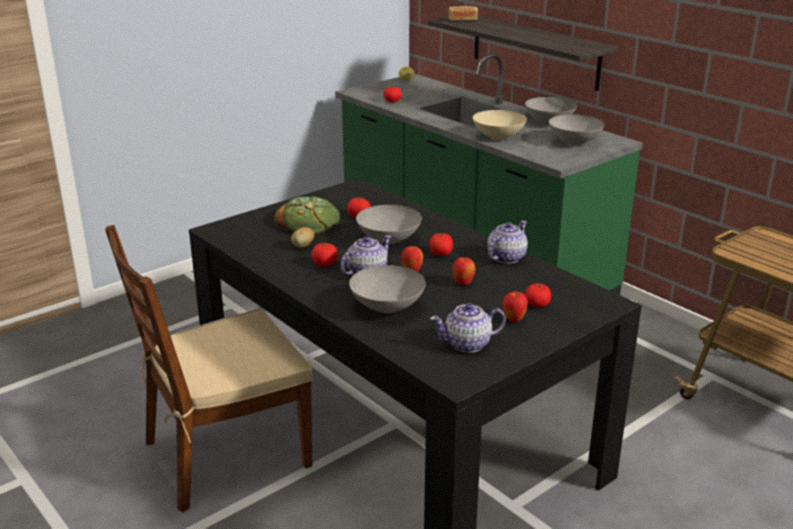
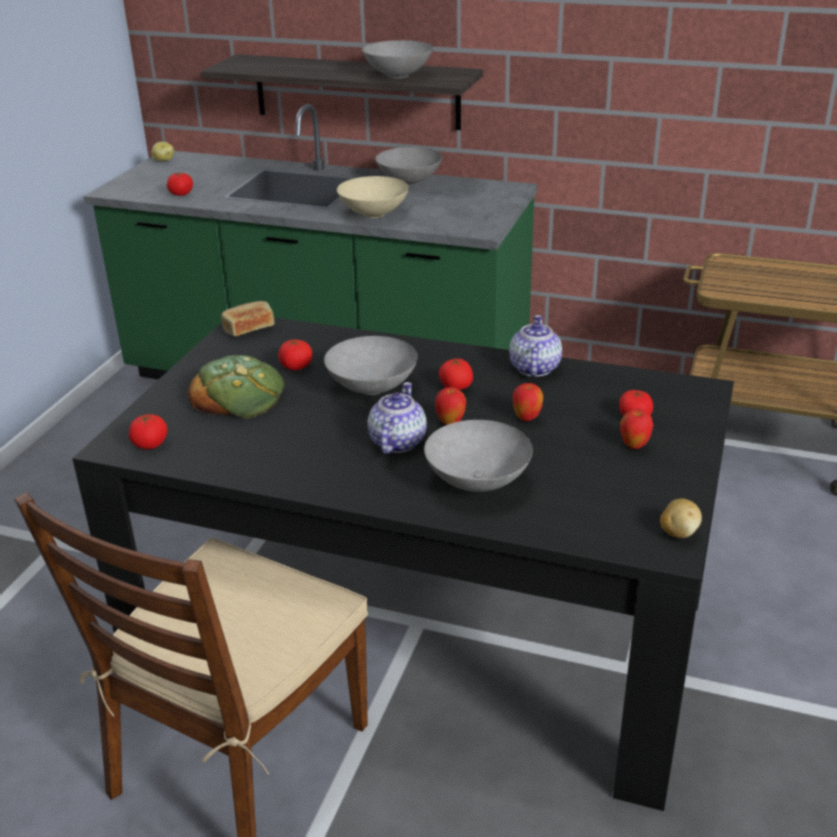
camera: 30 degrees left, 5 degrees up
(303, 246) = (271, 432): potato -> potato (678, 532)
(325, 264) = (330, 448): tomato -> tomato (150, 444)
(463, 20) = (249, 65): bread -> bread (248, 328)
(468, 344) = (624, 496): teapot -> none
(574, 142) = (467, 201): grey bowl -> grey bowl (398, 75)

